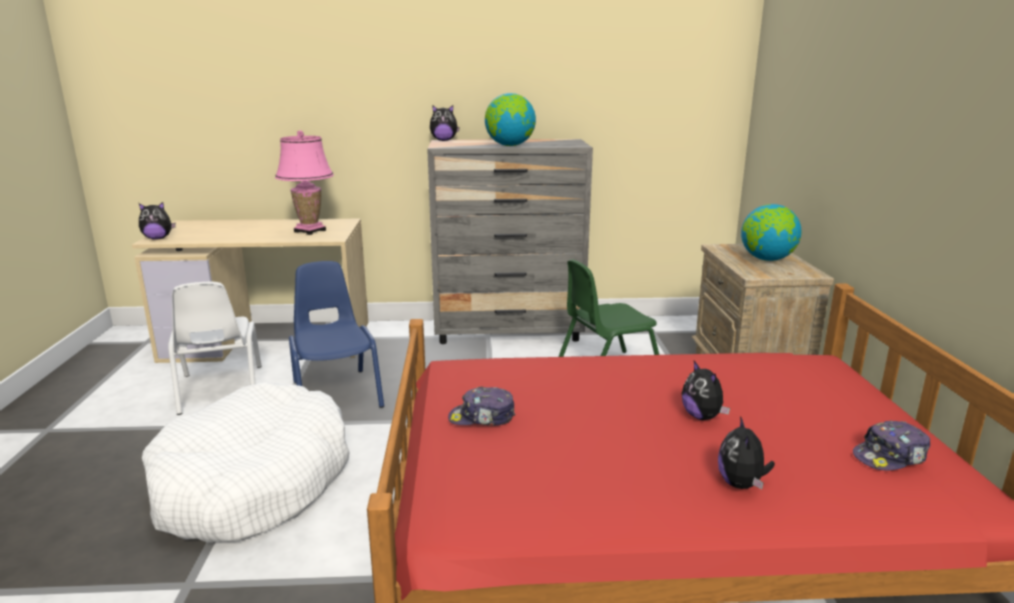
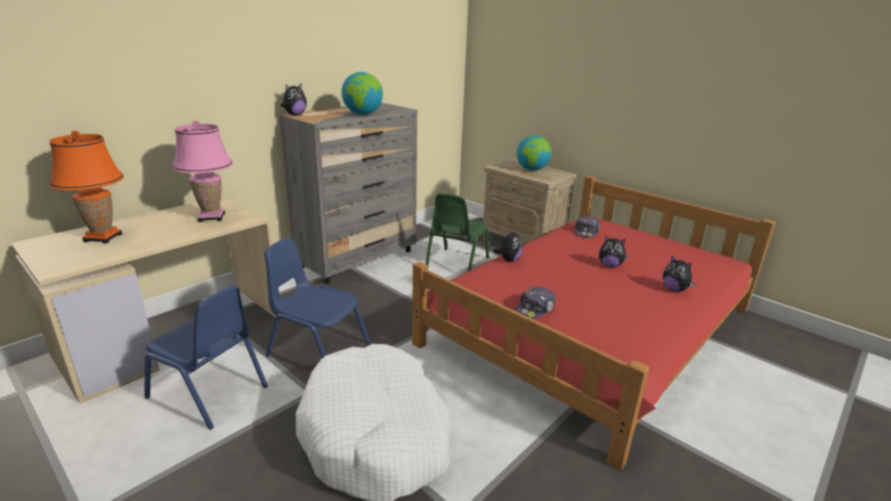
camera: 45 degrees left, 5 degrees up
(158, 238) = (56, 266): plush toy -> plush toy (509, 260)
(219, 228) = (103, 238): none -> orange table lamp
(220, 390) = (208, 392): white chair -> blue chair
(890, 457) = (687, 255): cap -> cap (586, 232)

